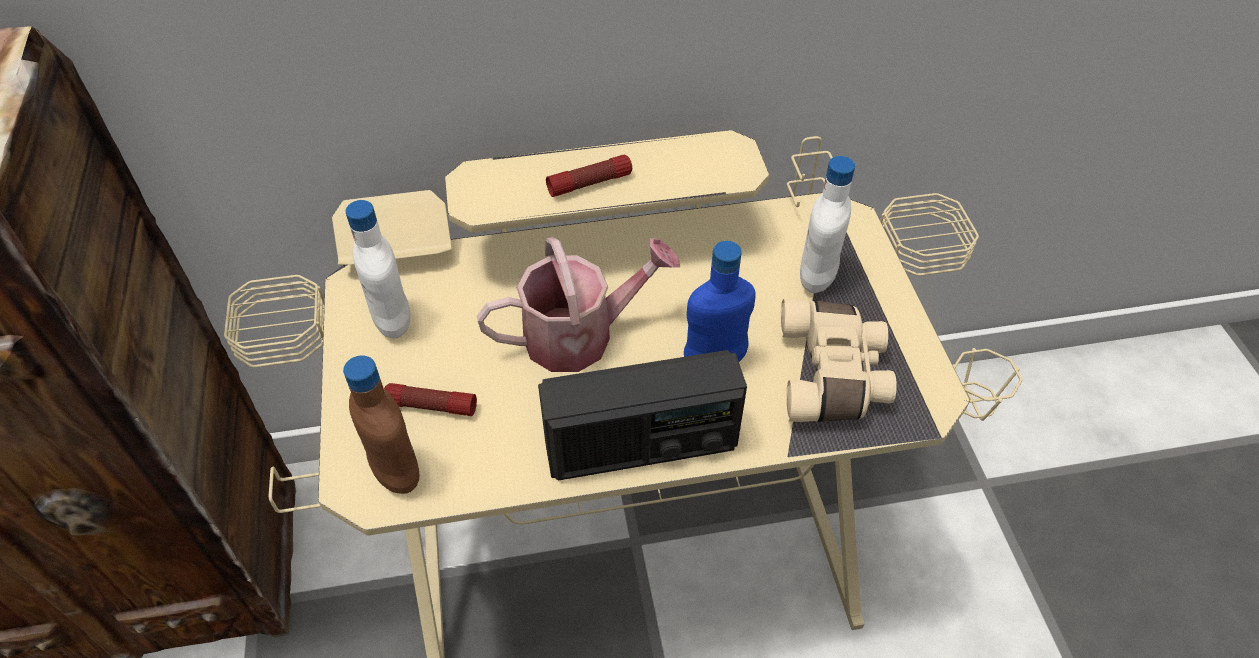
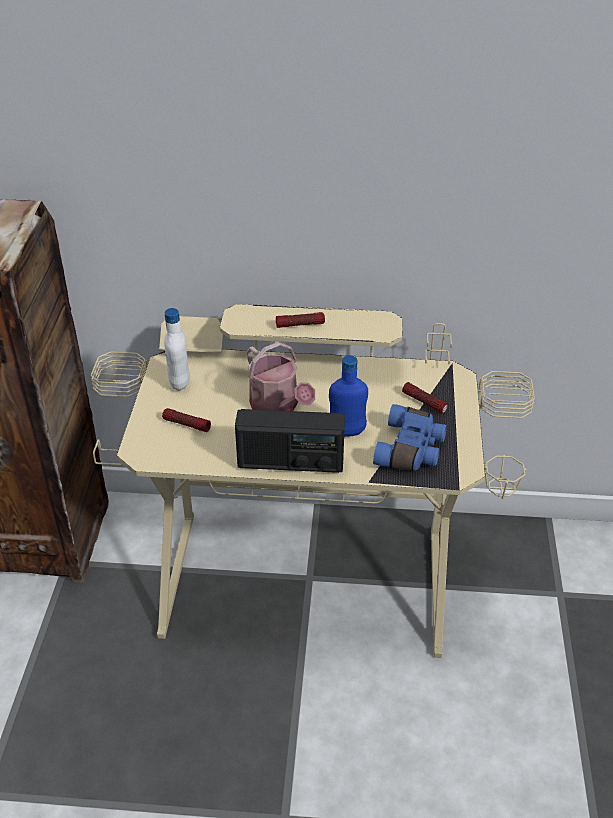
camera: 15 degrees right, 10 degrees down
(396, 472) = (159, 450): brown bottle -> none
(580, 335) = (278, 406): watering can -> watering can turned 60 degrees clockwise
(817, 277) = (424, 402): white bottle -> flashlight
(833, 375) = (411, 450): beige binoculars -> blue binoculars

